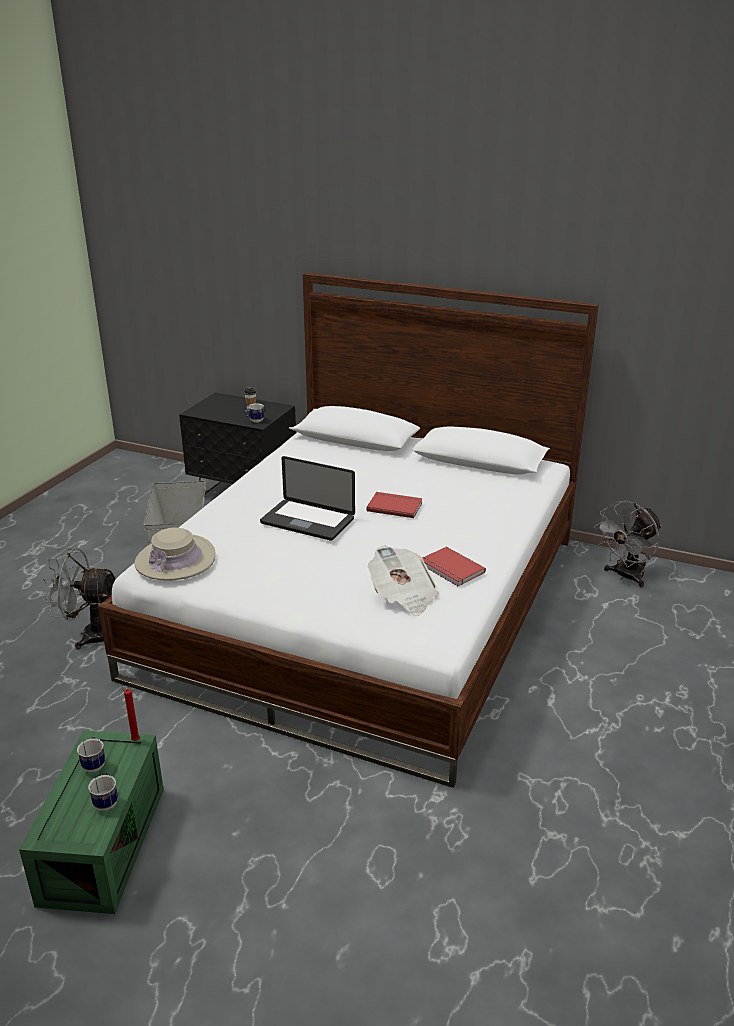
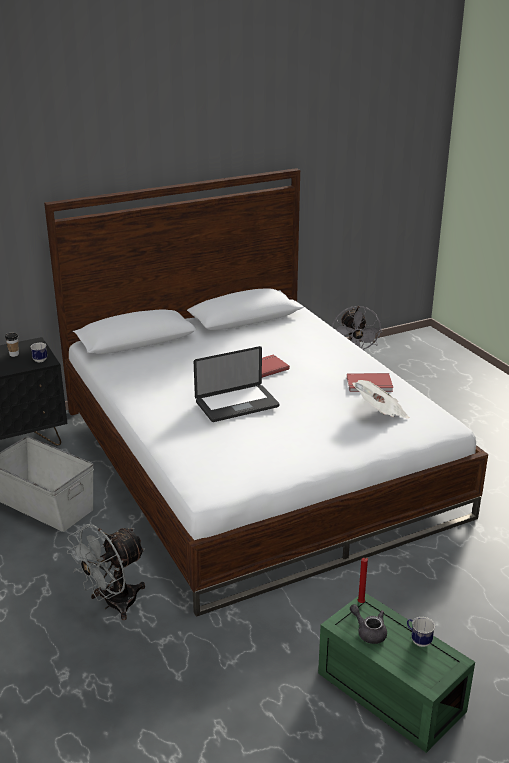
camera: 50 degrees left, 0 degrees up
(94, 764) = (369, 632): mug -> grey teapot
(175, 560) = (215, 475): beige hat -> none

